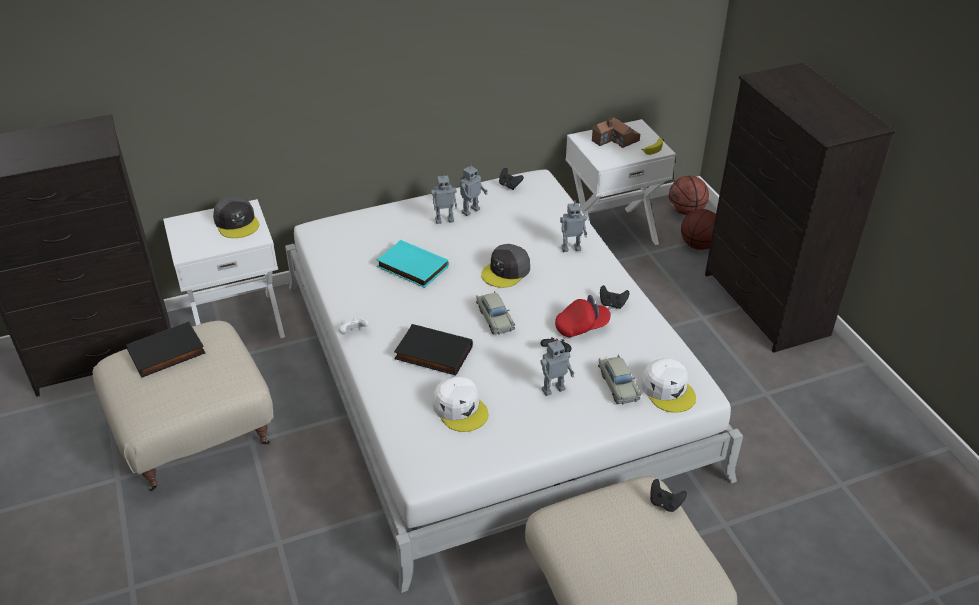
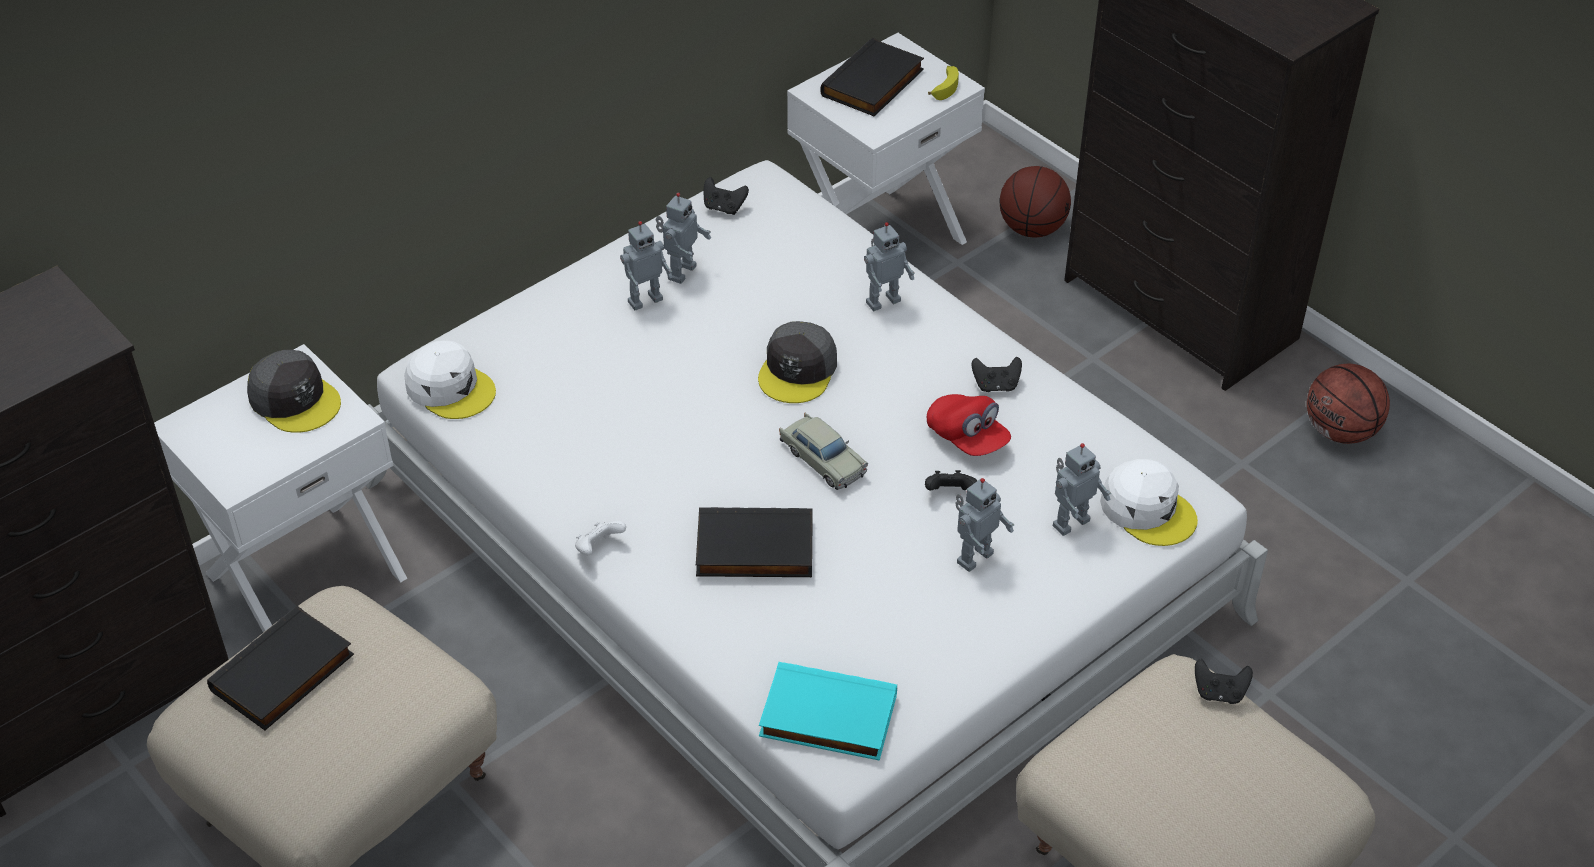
camera: 20 degrees left, 5 degrees up
(411, 267) = (634, 404): turquoise book -> turquoise book (826, 718)
(460, 409) = (846, 631): white cap -> white cap (450, 388)
(582, 327) = (967, 438): red cap -> red cap turned 90 degrees clockwise
(615, 140) = (874, 84): toy house -> black book
(618, 384) = (1069, 522): beige toy car -> toy robot
(686, 211) = (985, 170): basketball -> basketball (1340, 431)

